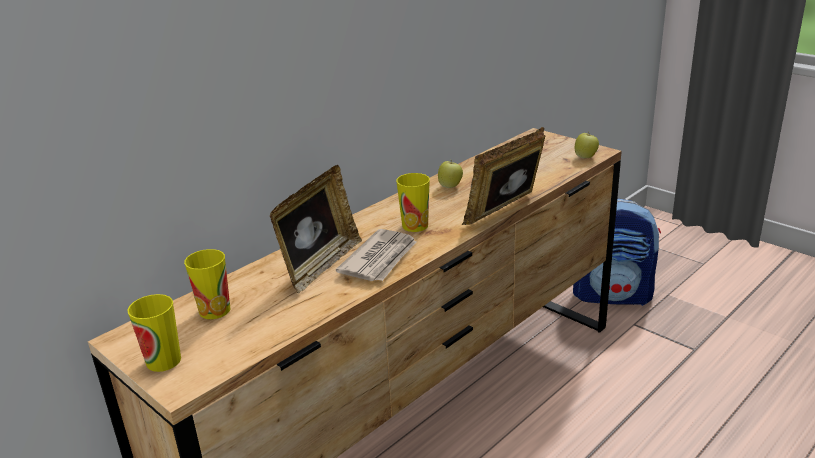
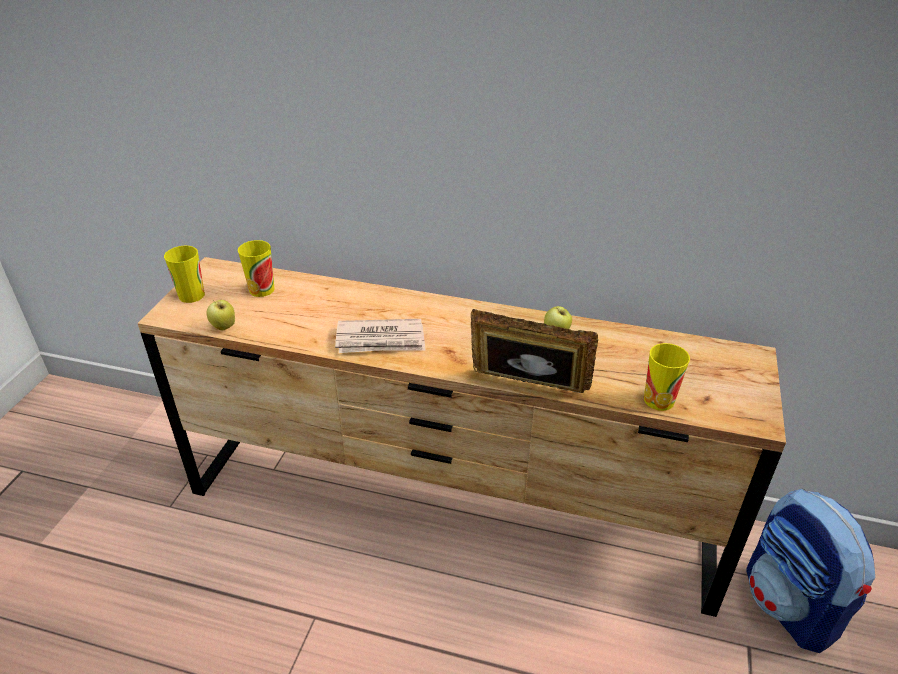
camera: 60 degrees right, 10 degrees up
(320, 265) = (352, 312): picture frame -> none
(415, 225) = (456, 339): cup -> cup (659, 400)
(586, 157) = (729, 414): apple -> apple (224, 327)

